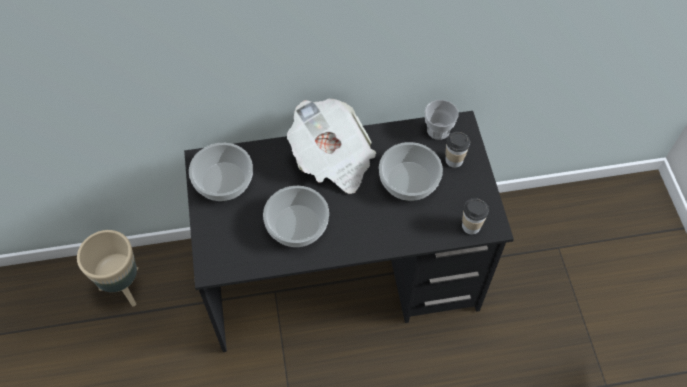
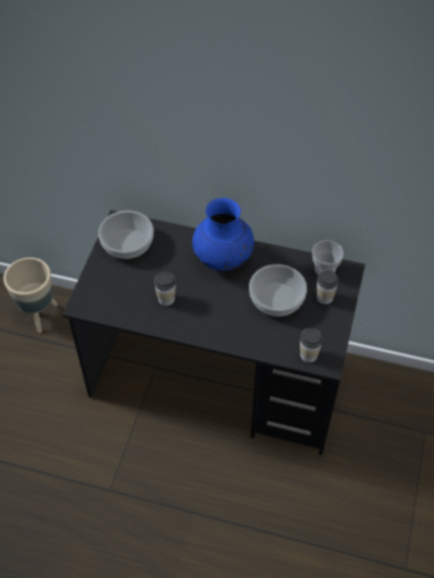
camera: 25 degrees right, 5 degrees down
(298, 225) = (166, 299): bowl -> cup
(333, 159) = (223, 259): newspaper -> blue vase

